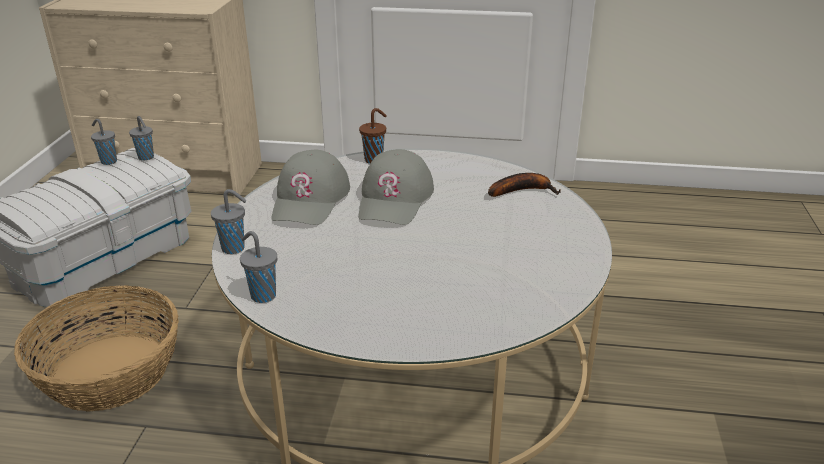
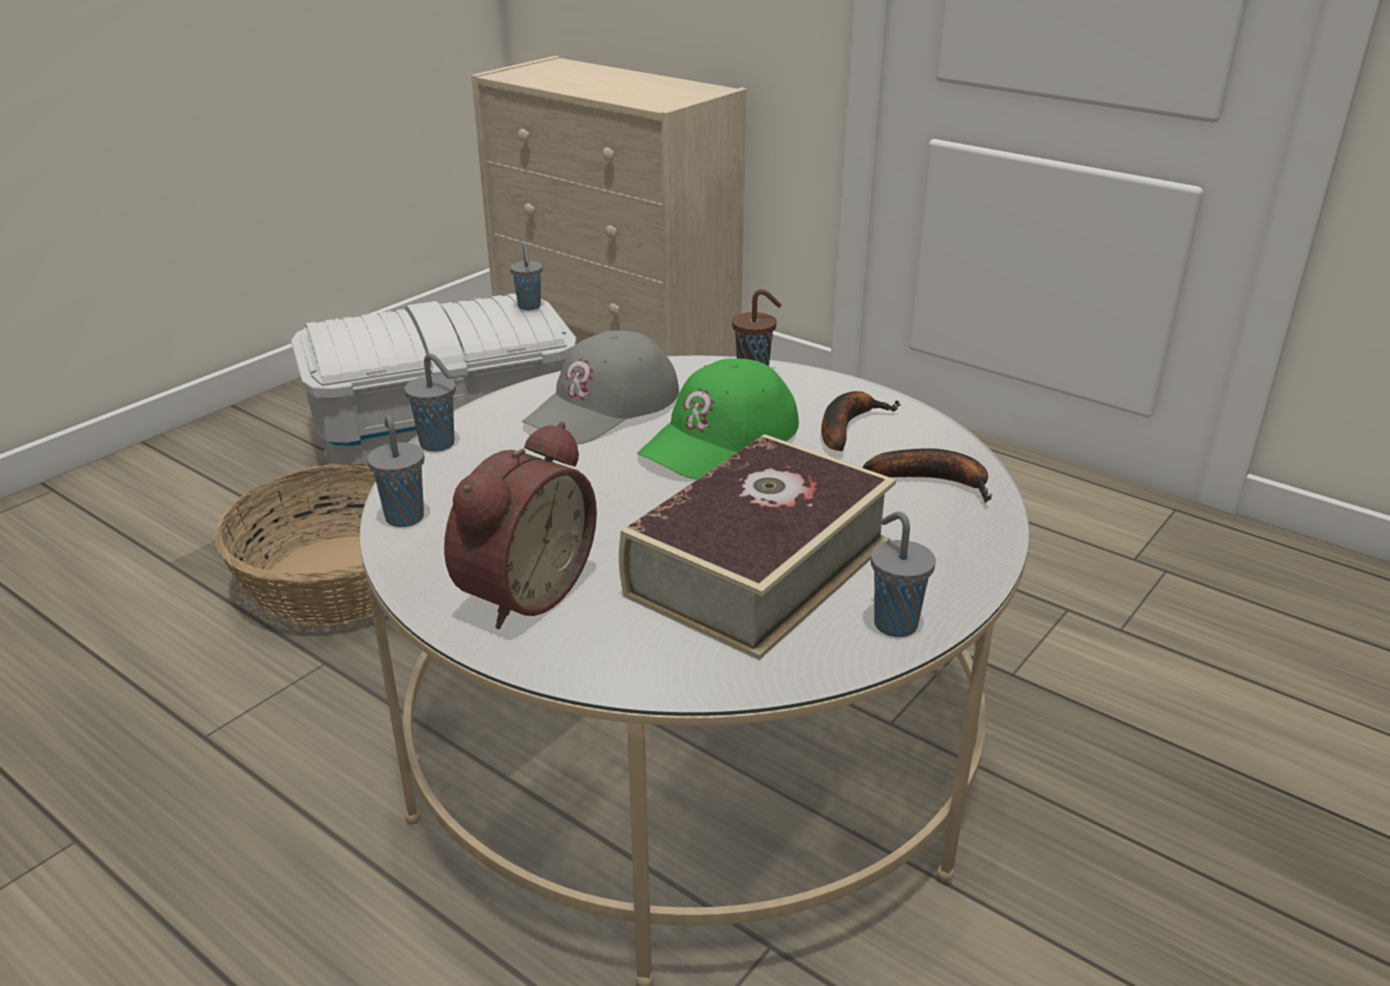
camera: 30 degrees right, 0 degrees up
(108, 161) = (481, 301): grey cup -> grey cup (893, 623)
(379, 313) = (520, 591): none -> alarm clock
(395, 199) = (721, 438): grey cap -> green cap
(452, 175) = (847, 426): none -> banana
(487, 259) = (759, 567): none -> book

